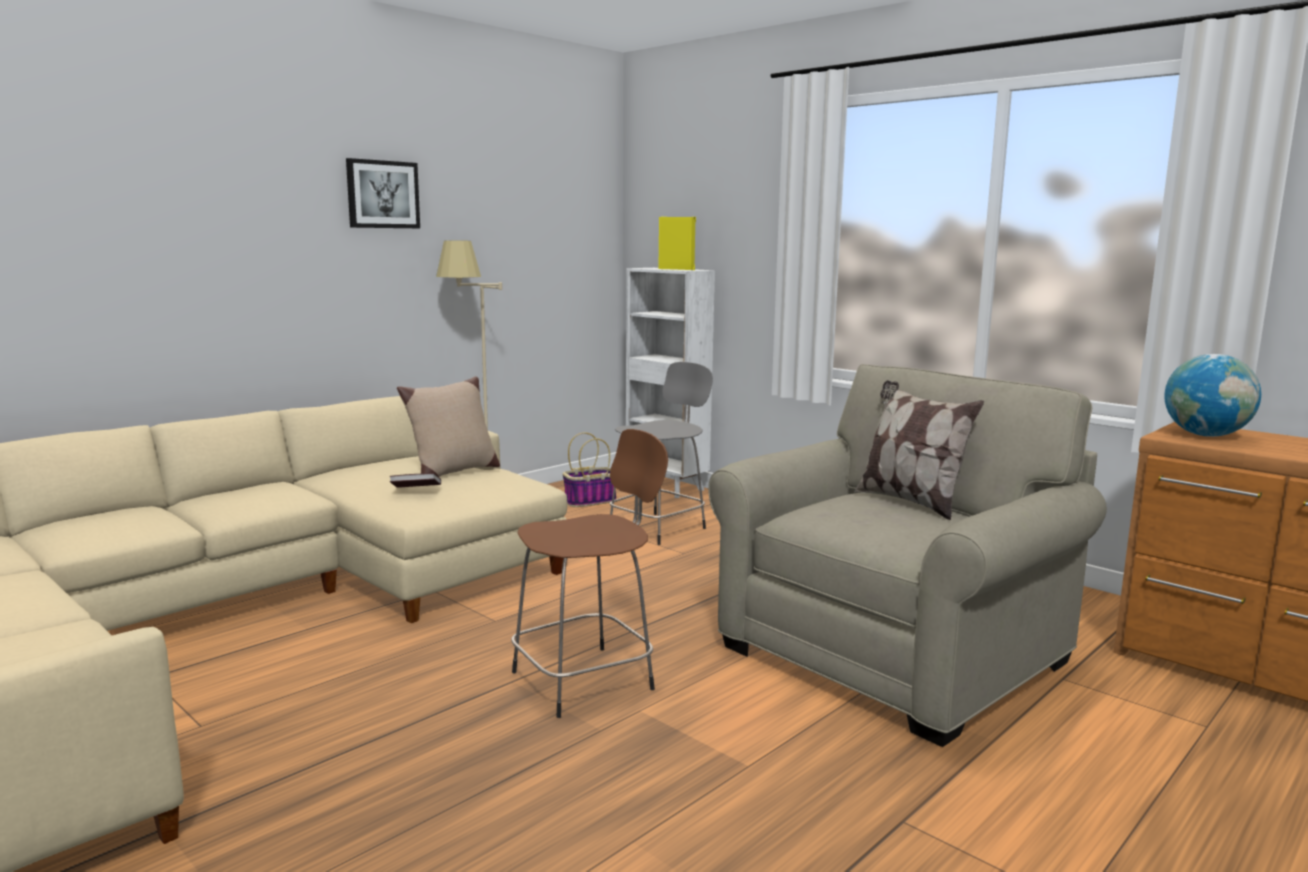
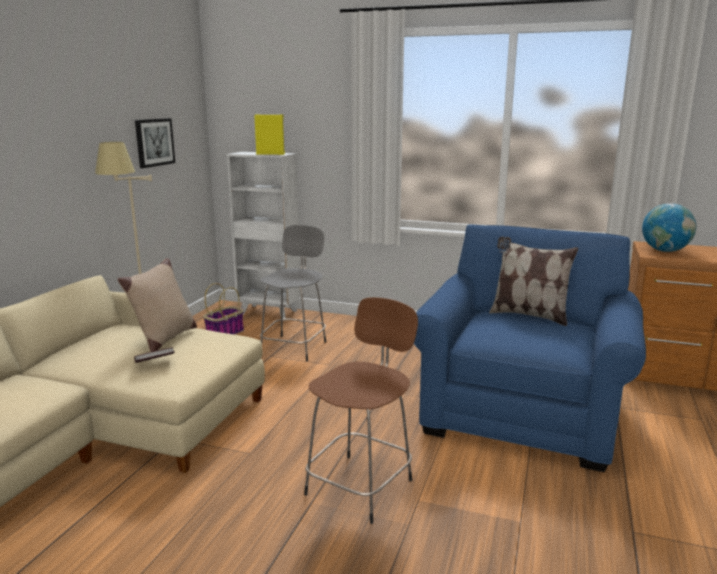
camera: 25 degrees left, 5 degrees up
(382, 194) = (43, 105): picture -> picture (154, 142)
(894, 655) = (522, 414): beige armchair -> blue armchair

